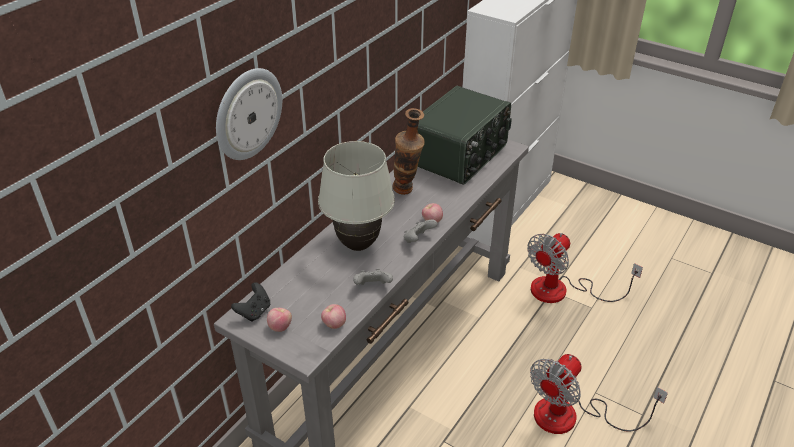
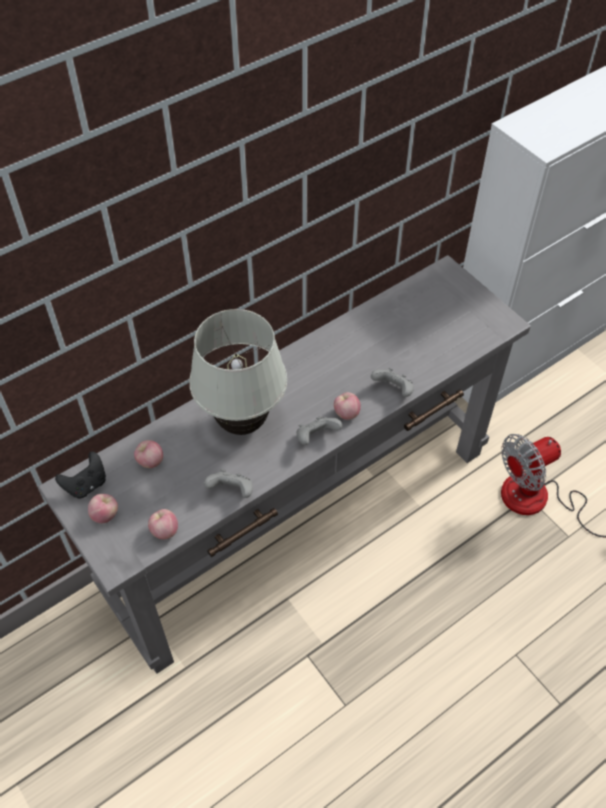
camera: 20 degrees right, 15 degrees up
(247, 113) = (89, 274): wall clock -> none
(299, 285) = (150, 461): none -> apple
(407, 192) = (336, 359): vase -> none
(457, 200) = (393, 390): none -> grey game controller
(460, 155) = (432, 318): radio -> none
(571, 417) = (470, 677): fan -> none

